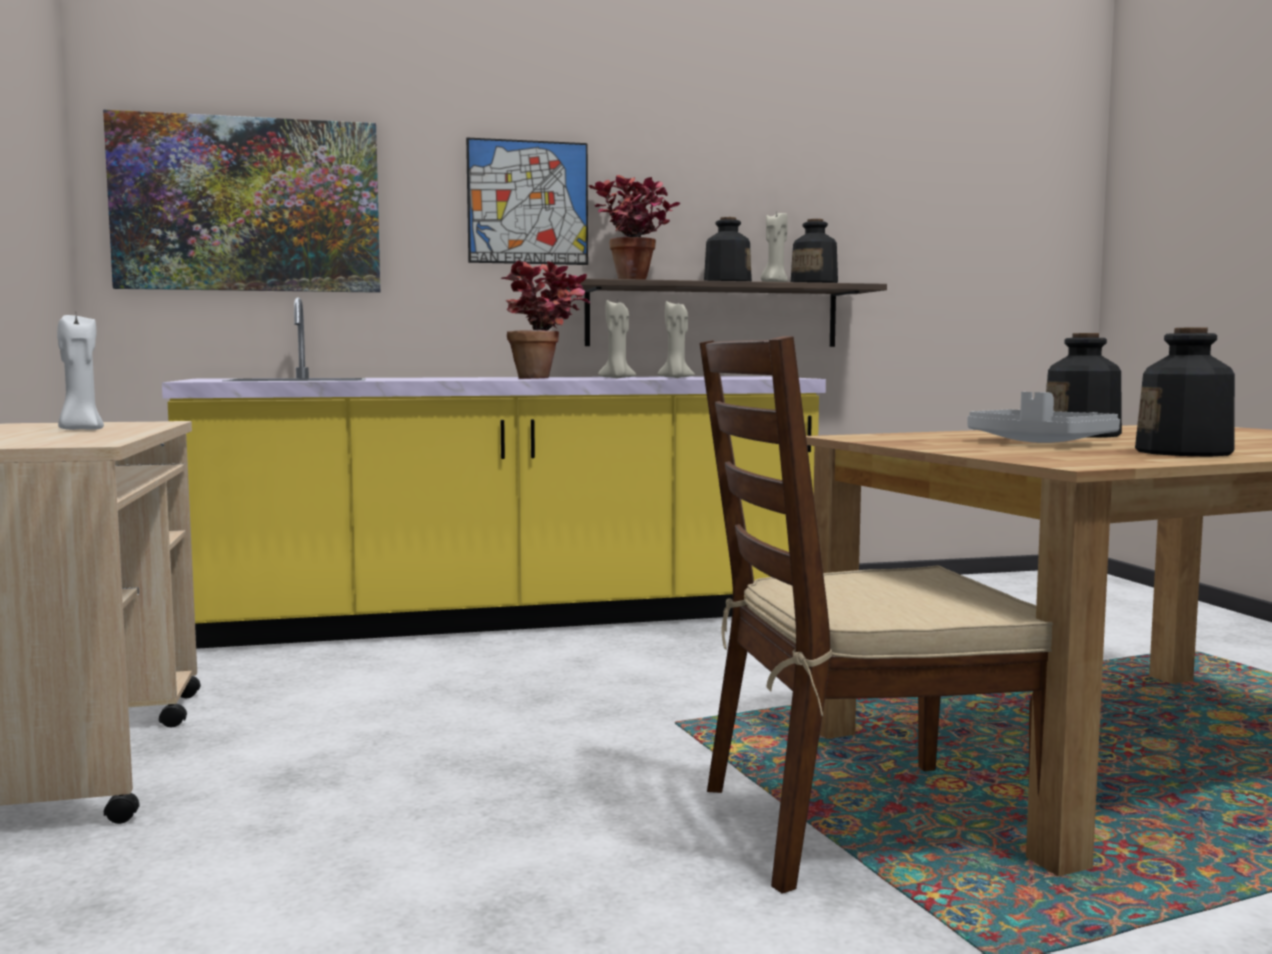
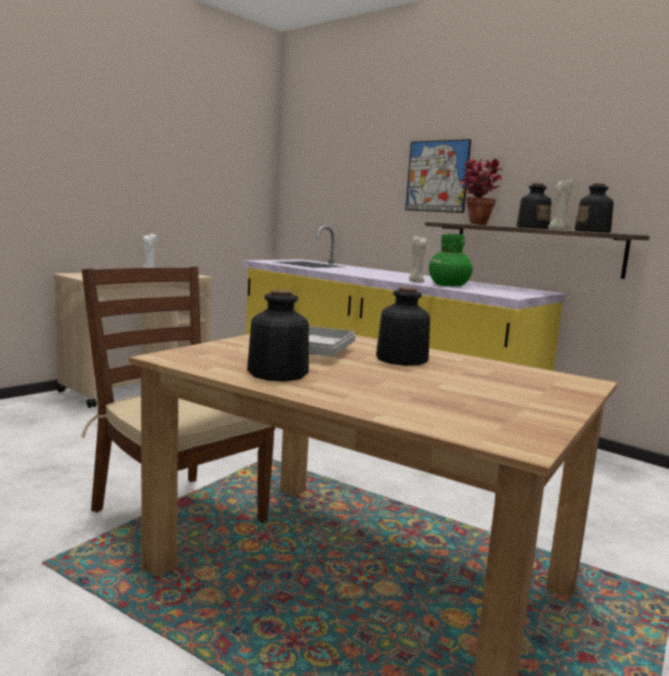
camera: 55 degrees right, 5 degrees up
(248, 205) = (325, 181): picture -> none
(546, 378) = (386, 277): potted plant -> none
(676, 378) = (448, 286): beige candle -> green vase

